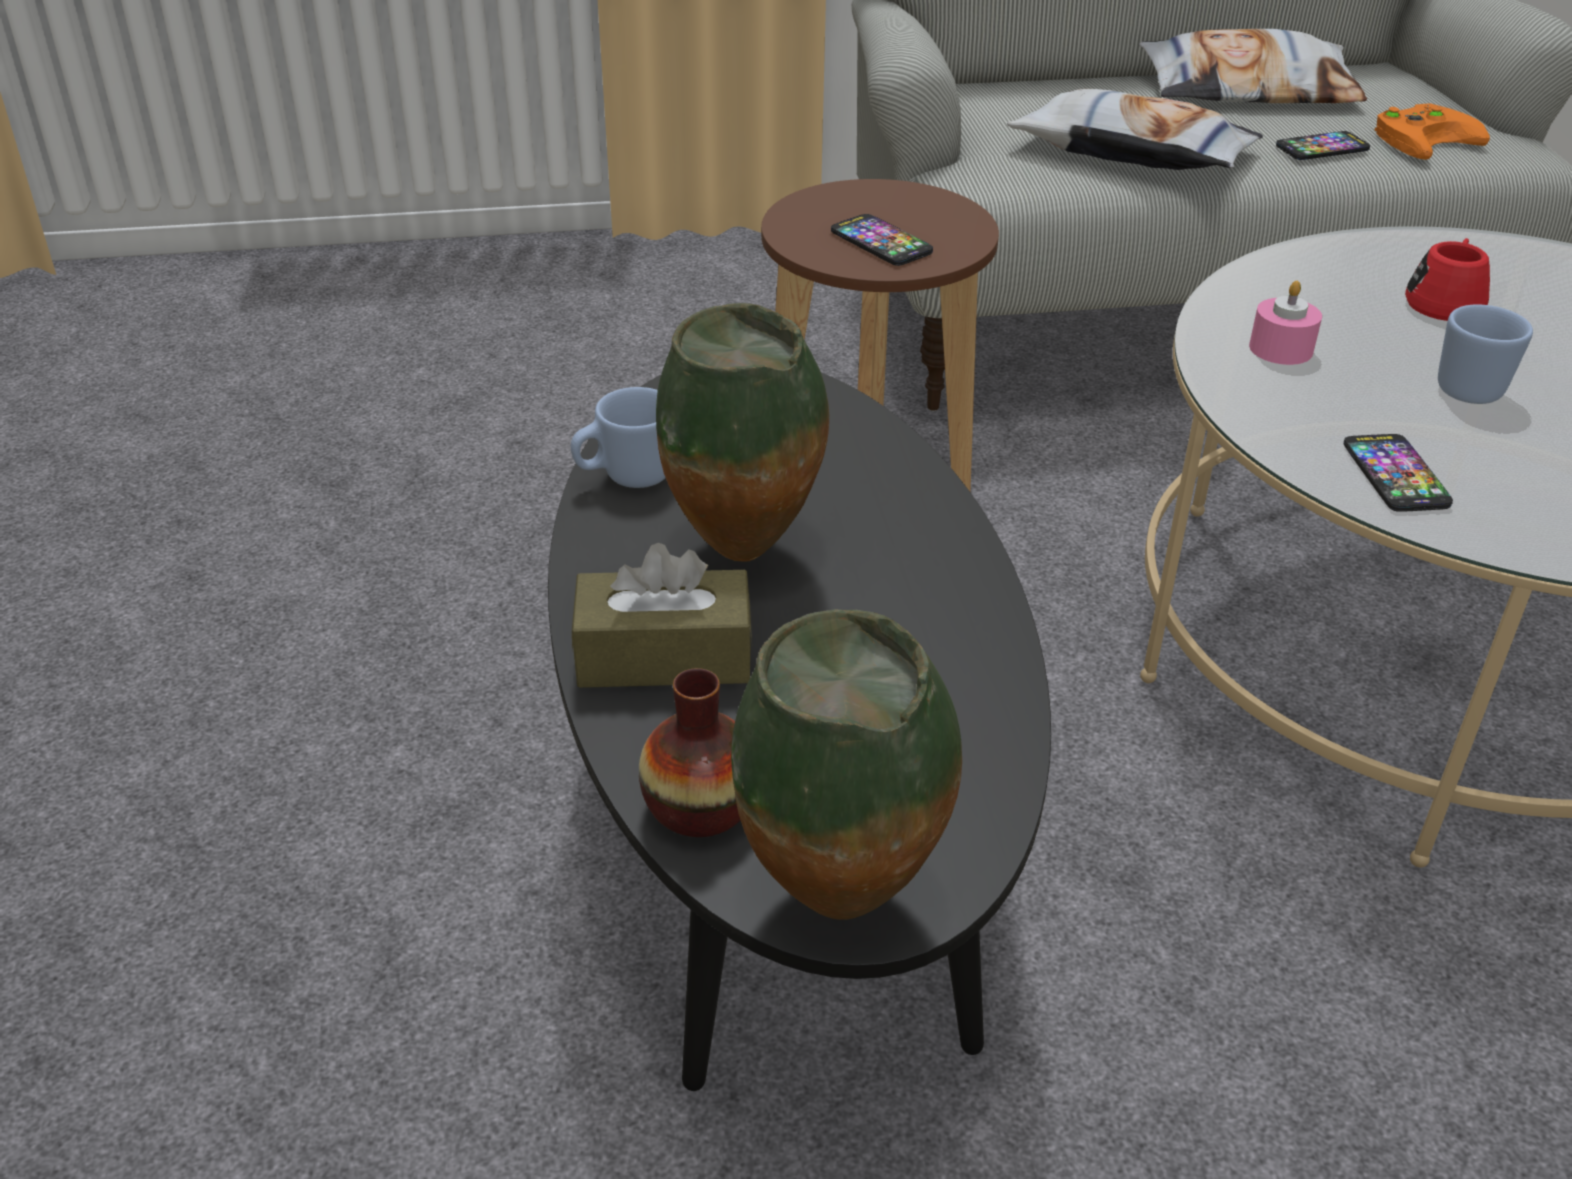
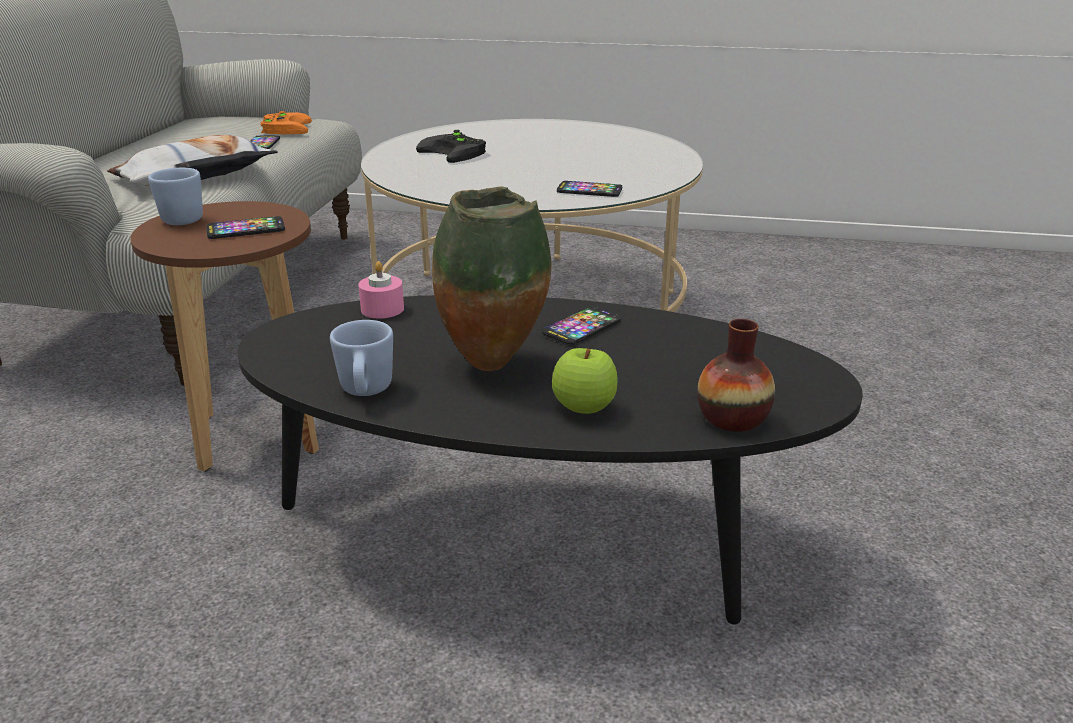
camera: 70 degrees left, 10 degrees down
(664, 656) = (583, 408): brown tissue box -> apple
(841, 908) = (823, 391): vase -> none
(915, 608) = (582, 328): none -> phone
(1248, 89) = (169, 141): pillow -> none
(1281, 349) = (464, 185): pink candle -> pink candle (382, 309)
(1445, 302) = (456, 153): red mug -> black game controller
(1471, 386) = (530, 165): blue mug -> blue mug (179, 219)

